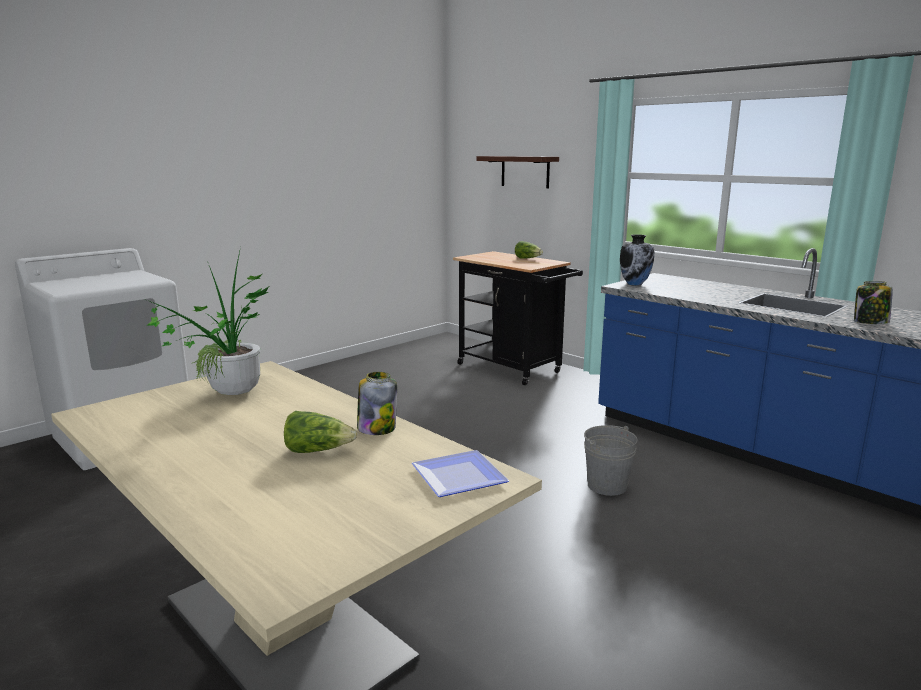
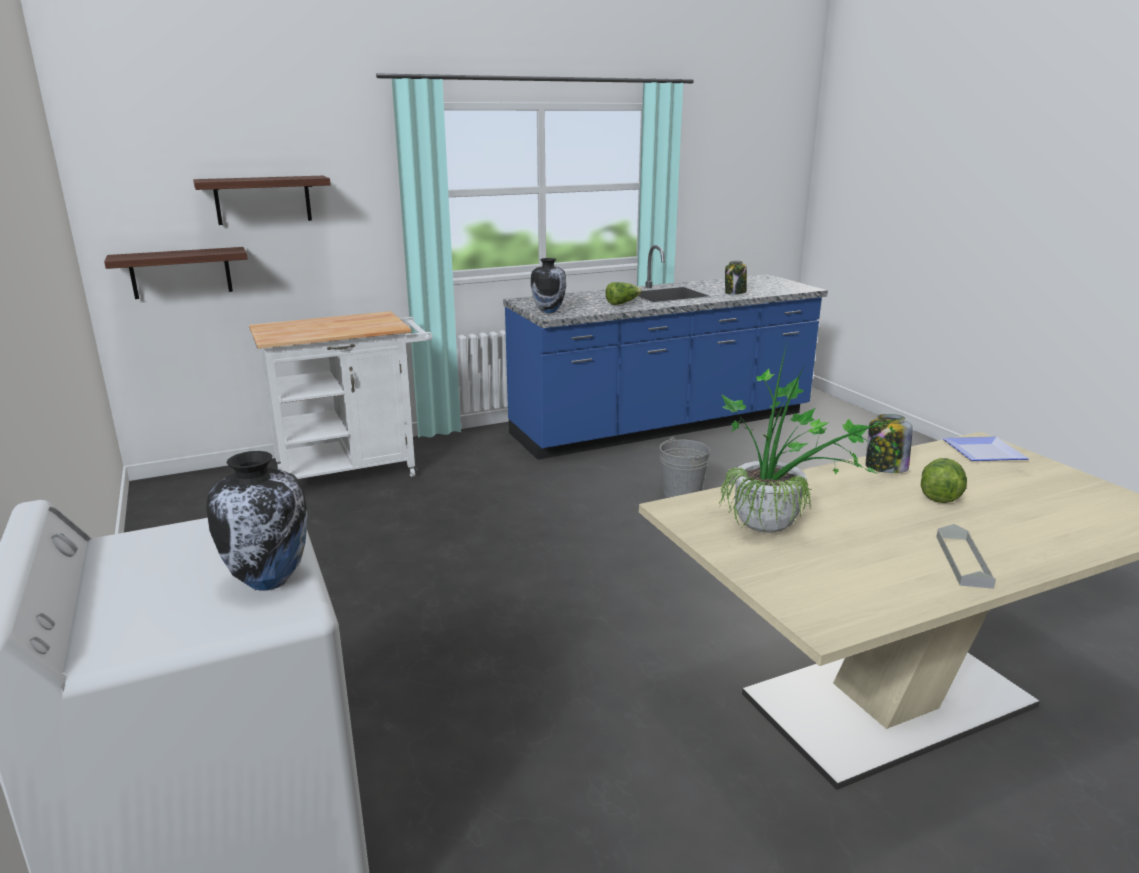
camera: 70 degrees left, 5 degrees up
(89, 287) = (270, 580): none -> vase
(170, 456) = (963, 561): none -> grey tray
(482, 213) = (181, 273): none -> shelf
(514, 369) = (355, 471): black cart -> white cart
(528, 259) = (339, 320): lettuce -> lettuce (622, 303)

